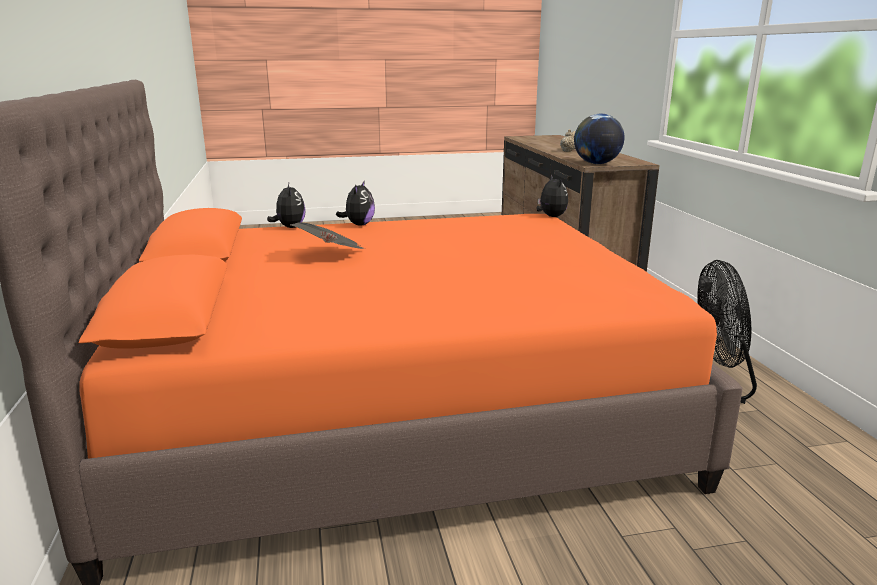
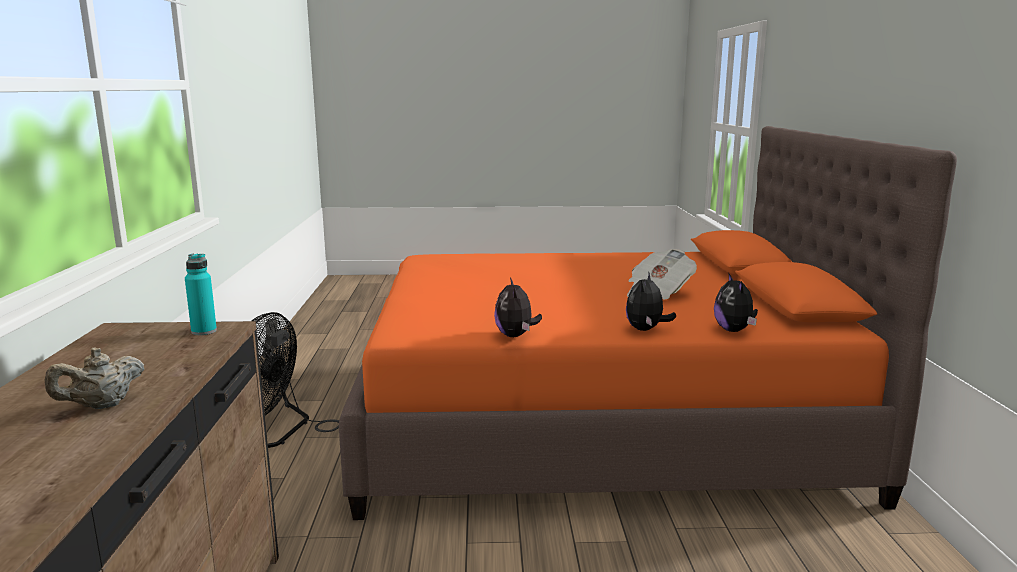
camera: 170 degrees left, 5 degrees down
(551, 216) = (383, 333): plush toy -> plush toy (516, 336)
(596, 164) = (204, 331): globe -> turquoise bottle

